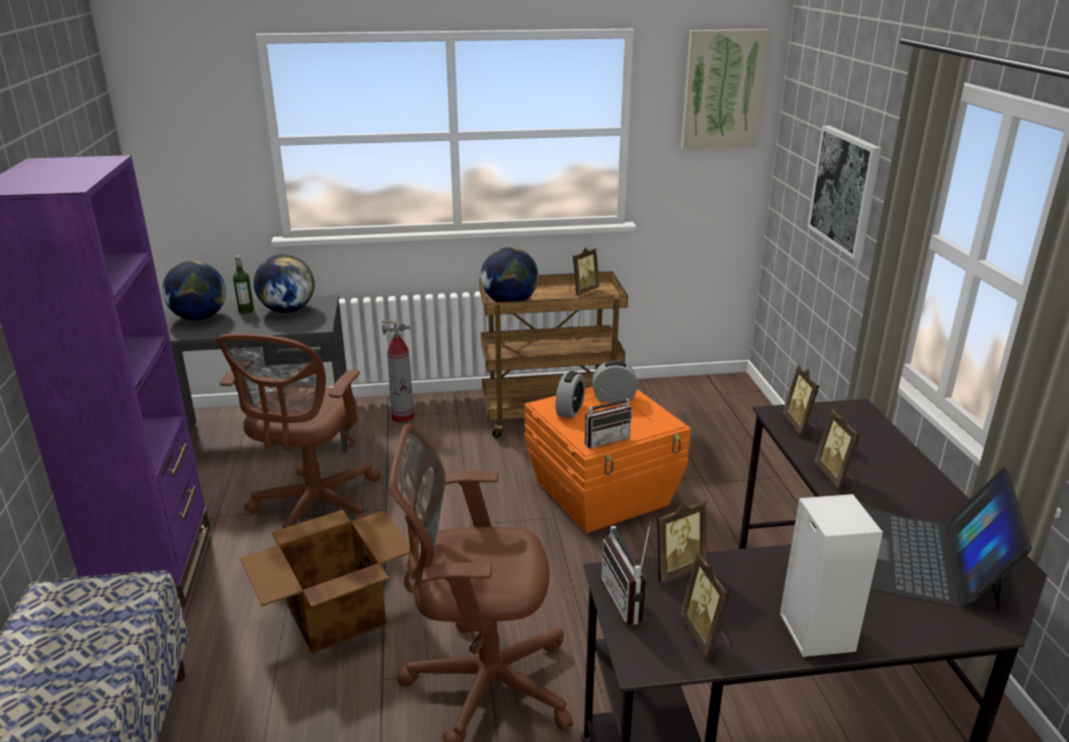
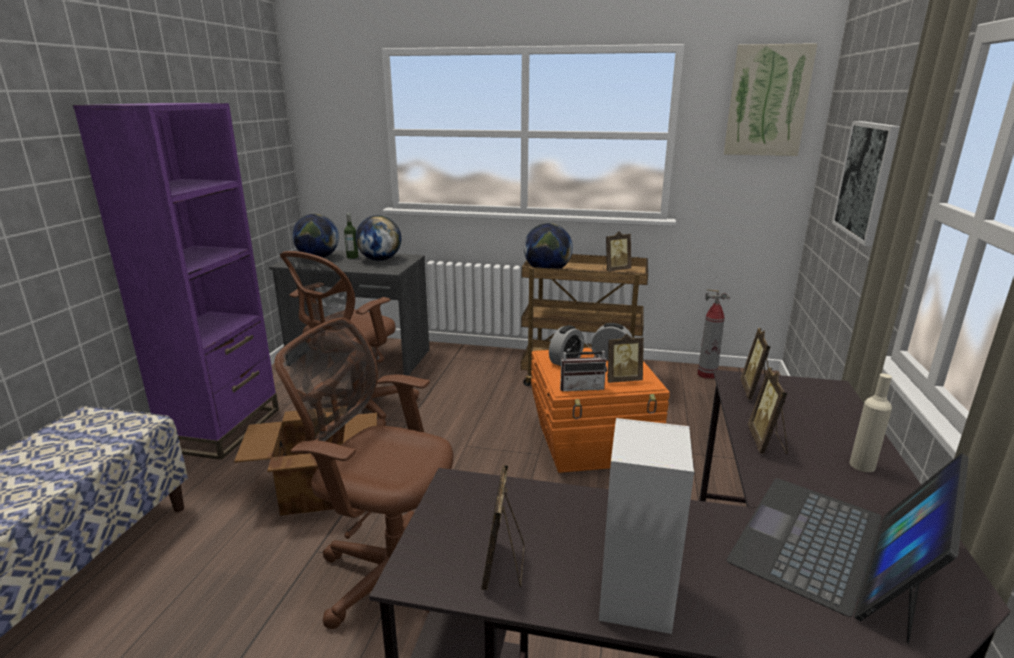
camera: 20 degrees right, 5 degrees down
(403, 417) = (464, 360): fire extinguisher -> fire extinguisher (707, 374)
(630, 599) = (454, 510): radio -> none
(675, 568) = (523, 492): picture frame -> picture frame (622, 379)
(914, 481) = (862, 465): none -> beige bottle

